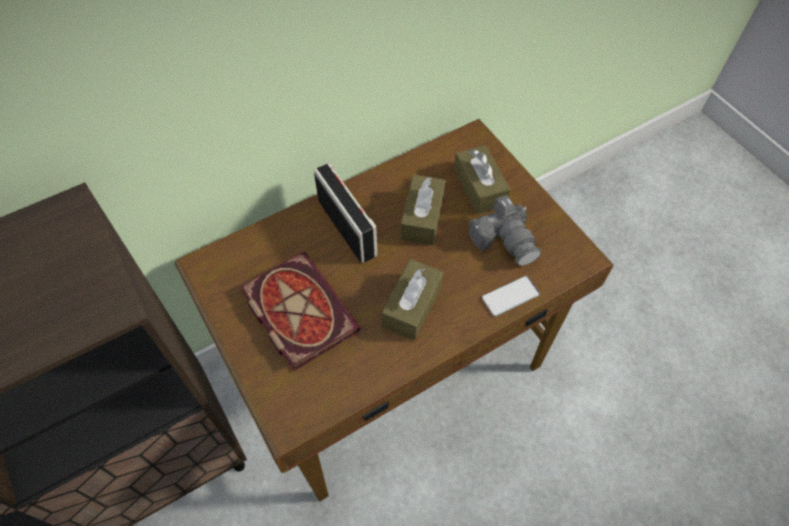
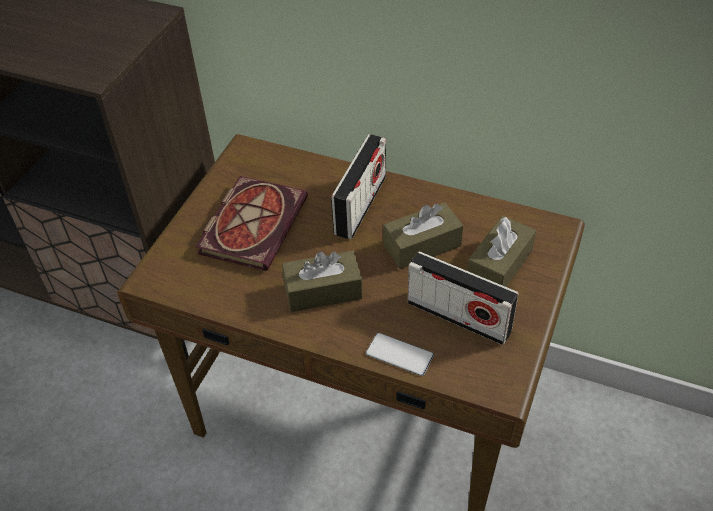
camera: 55 degrees right, 10 degrees down
(505, 240) = (458, 317): camera -> radio

